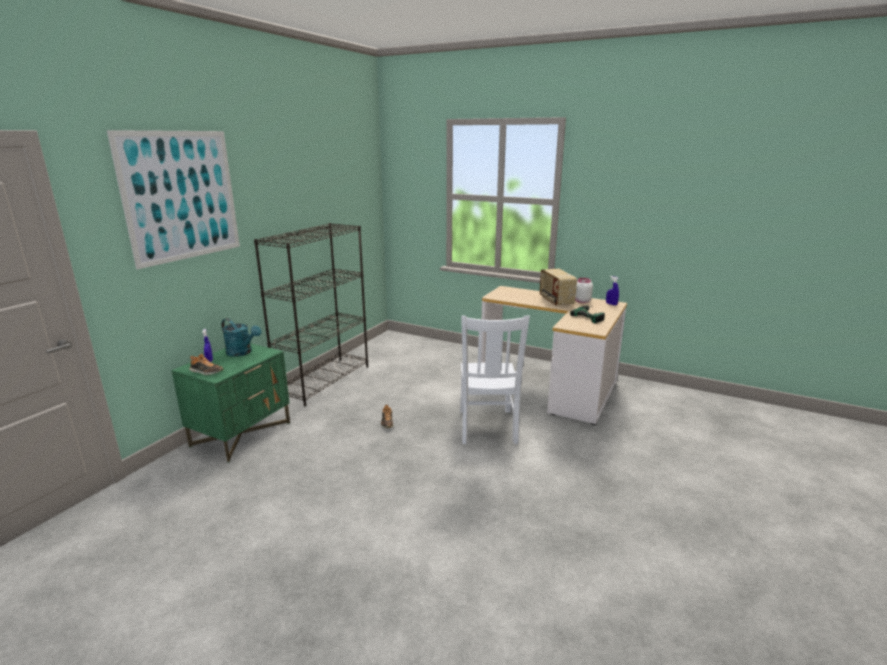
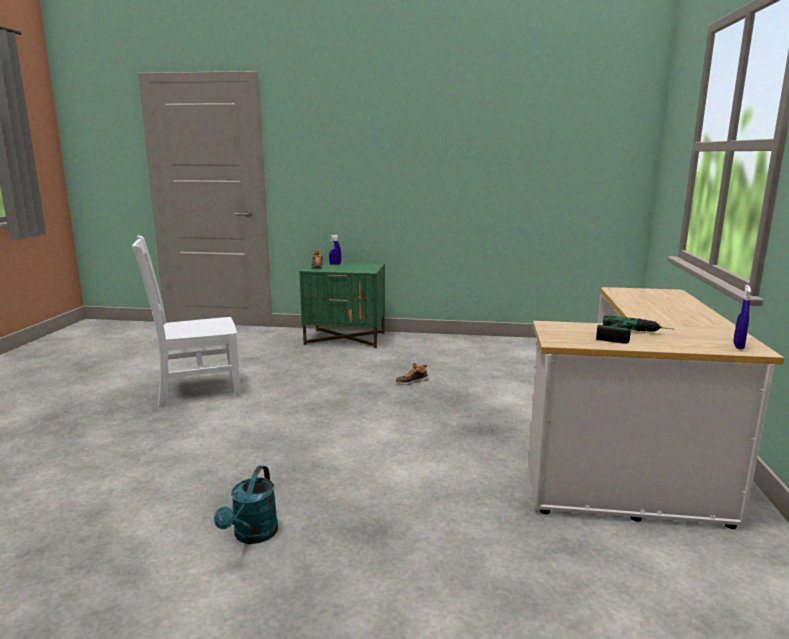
camera: 70 degrees right, 5 degrees down
(181, 196) = (353, 123): picture -> none
(242, 352) = (360, 266): turquoise watering can -> turquoise watering can (252, 535)
(324, 380) = (466, 342): black bookcase -> none
(487, 428) = (449, 432): white chair -> white chair (195, 390)
(555, 301) = (669, 316): radio -> none
(581, 301) = (706, 328): white jar -> none

